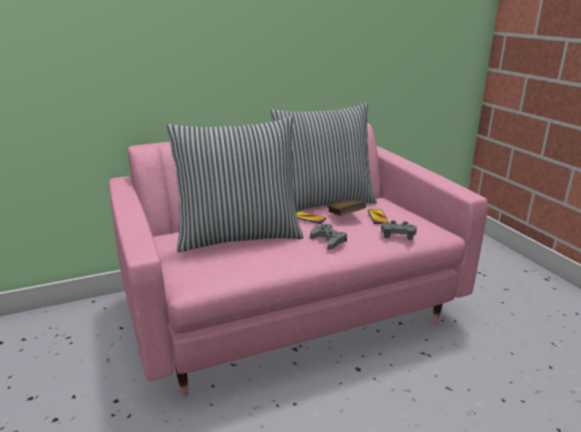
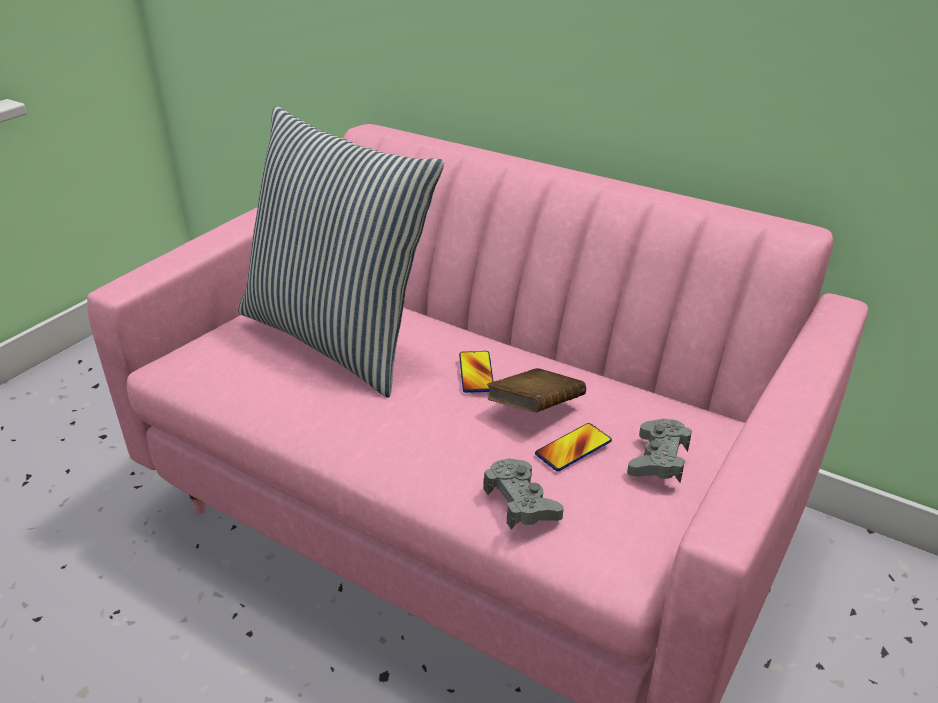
camera: 55 degrees right, 10 degrees up
(323, 202) = (592, 363): pillow -> none
(328, 240) = (404, 427): grey game controller -> grey game controller (658, 458)

